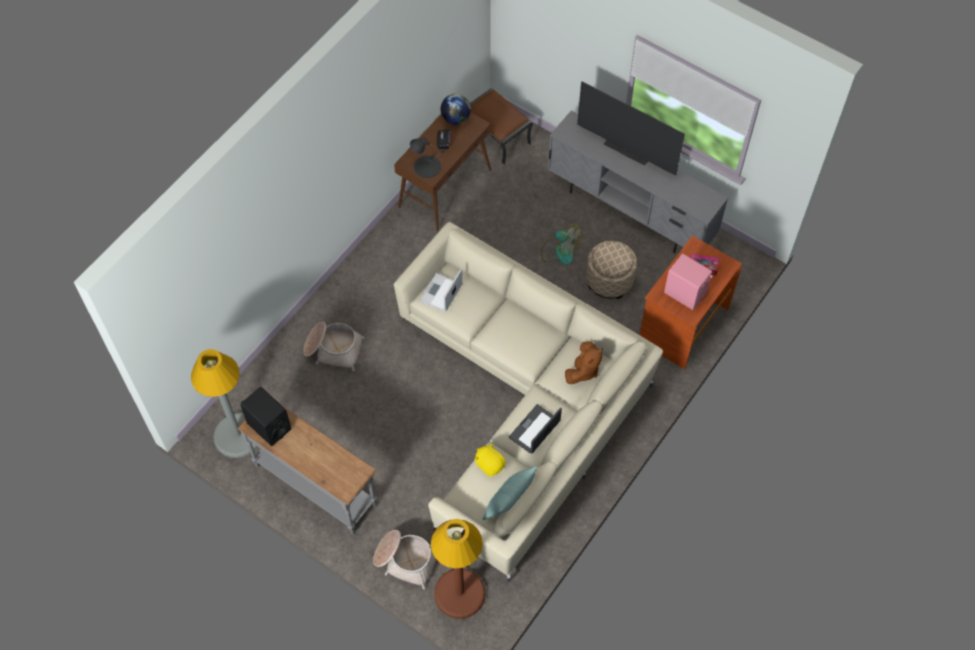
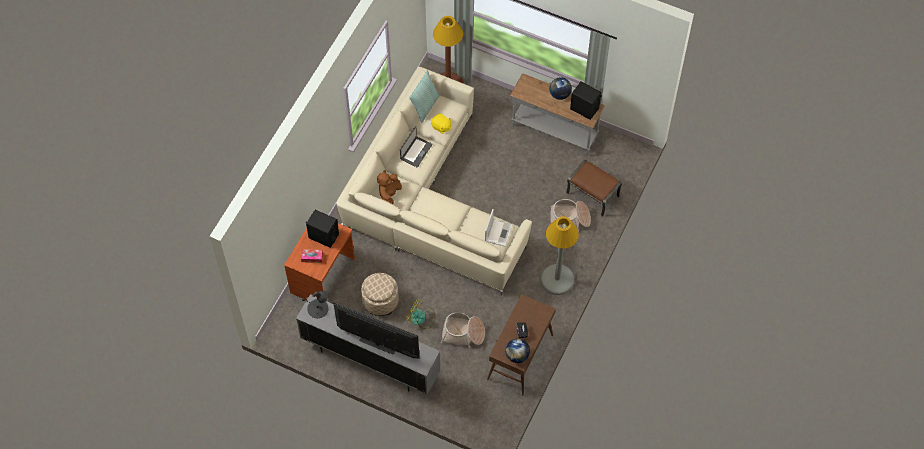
camera: 170 degrees right, 0 degrees up
(237, 435) = (615, 153): grey floor lamp -> grey floor lamp (557, 280)
(299, 456) = (559, 94): none -> globe
(405, 560) = (486, 99): basket -> basket (463, 333)
(426, 166) = (530, 310): black table lamp -> black table lamp (318, 308)
(498, 137) = (487, 412): brown ottoman -> brown ottoman (592, 195)
(685, 293) = (323, 236): pink speaker -> black speaker

